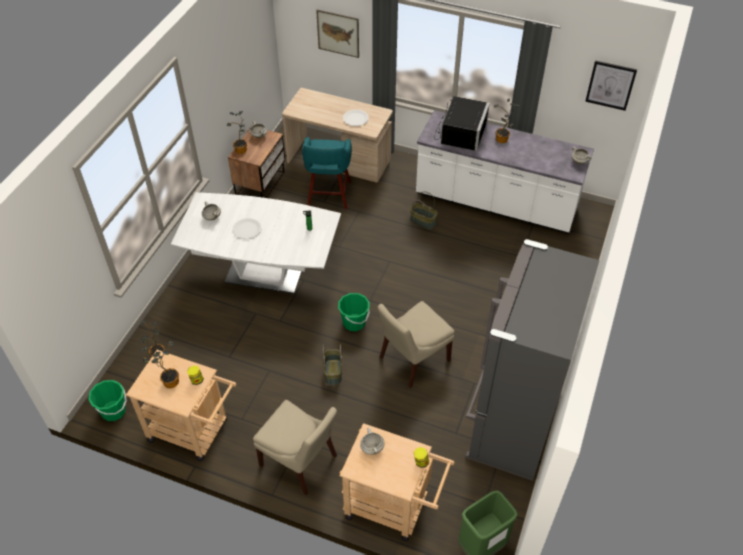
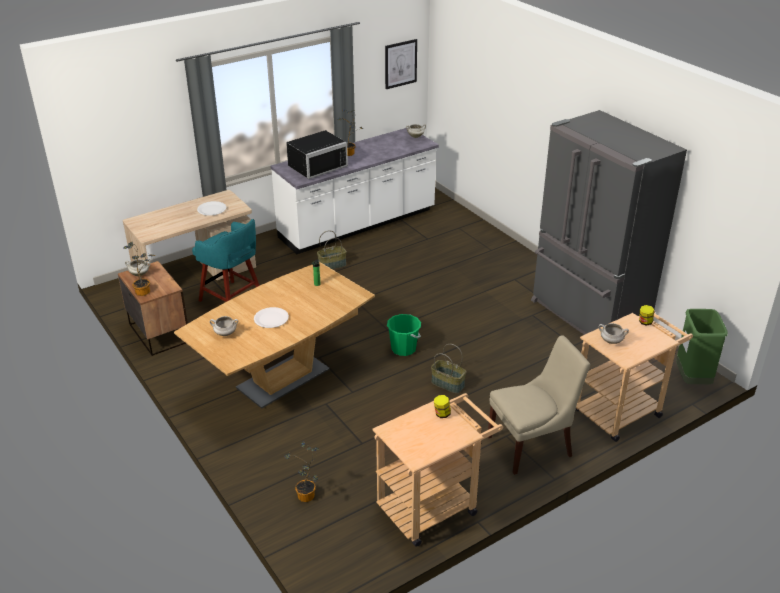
camera: 55 degrees left, 15 degrees down
(113, 411) = (347, 562): green bucket -> none
(168, 381) = (425, 433): potted plant -> none
(264, 275) = (283, 379): white dining table -> brown dining table
(338, 33) = (146, 135): picture -> none
(412, 360) = (478, 335): beige chair -> none
(460, 133) = (316, 166): black microwave -> black microwave turned 90 degrees clockwise

